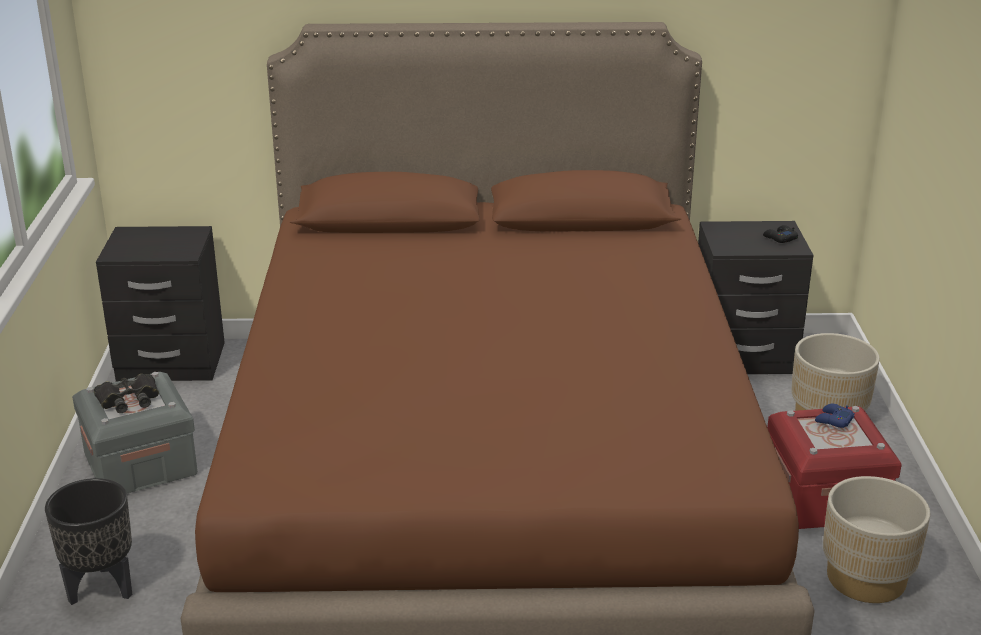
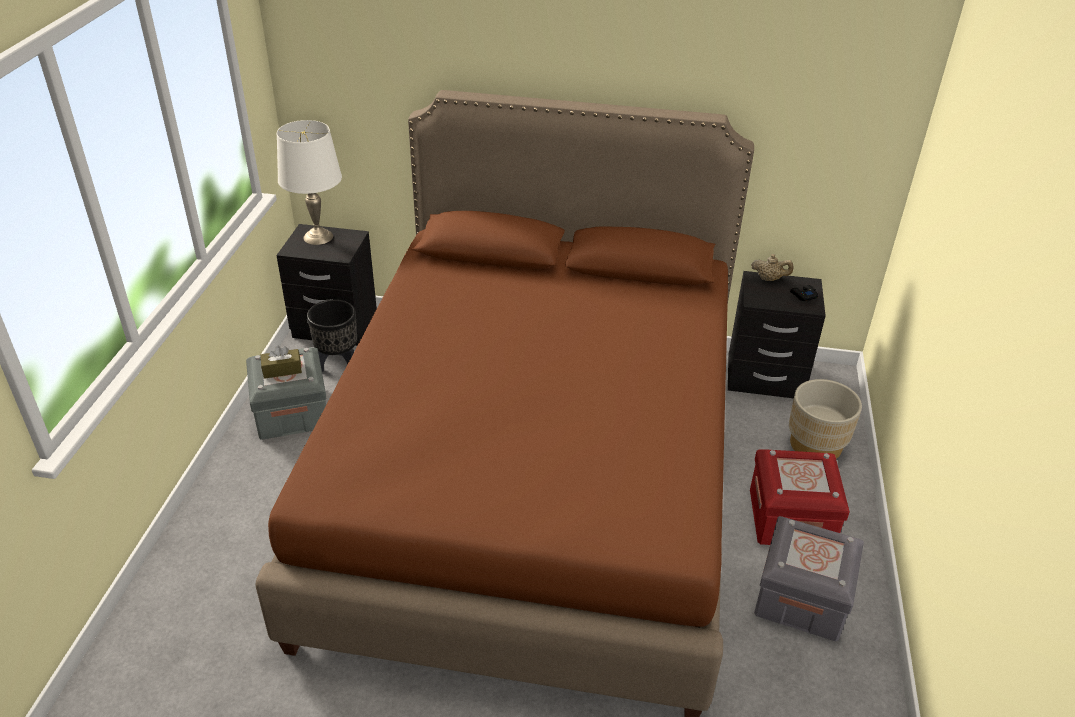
camera: 10 degrees right, 10 degrees up
(102, 588) = (240, 515): black planter -> black planter (339, 365)
(128, 399) = (282, 370): black binoculars -> brown tissue box
(147, 237) = (318, 237): none -> white table lamp
(734, 226) = (769, 279): none -> beige teapot
(833, 420) = (805, 464): blue game controller -> none
(866, 578) = (802, 597): beige planter -> grey storage box

